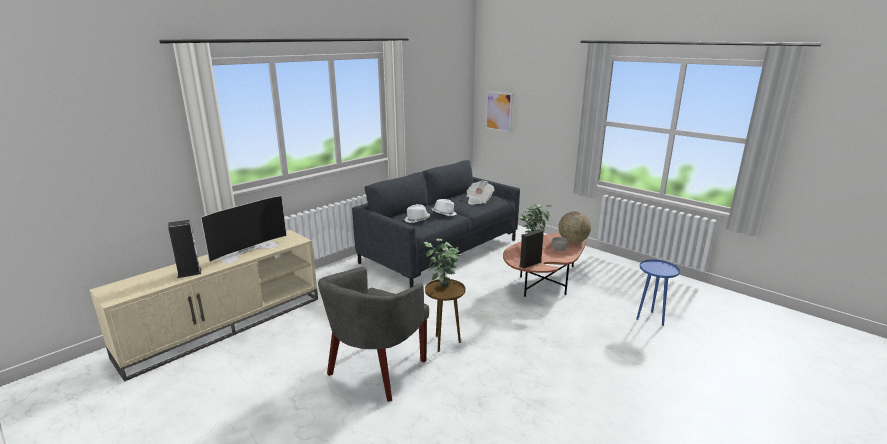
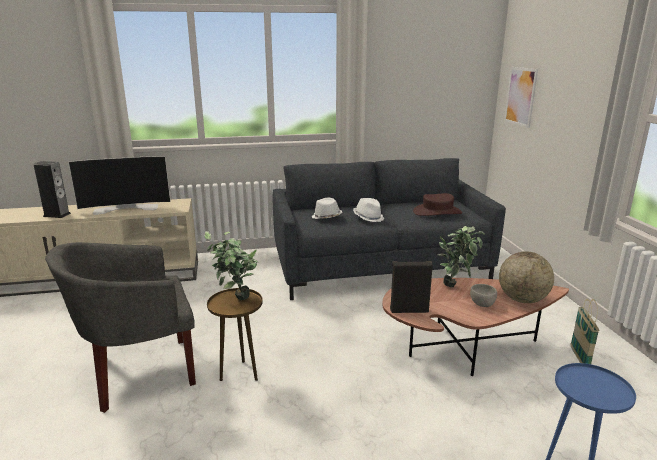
camera: 35 degrees right, 0 degrees up
(478, 200) = (437, 212): newspaper -> brown hat
(599, 268) = (579, 358): none -> basket

